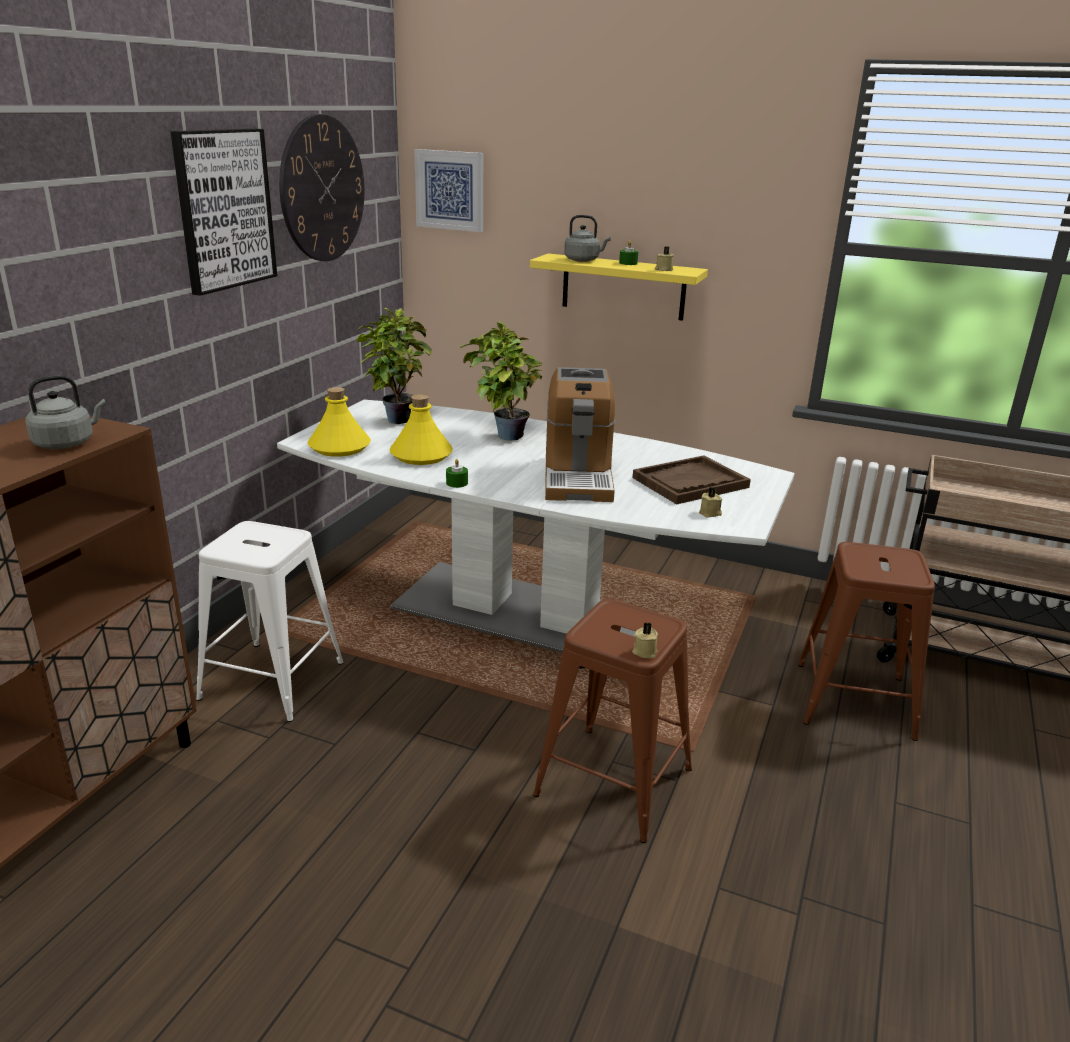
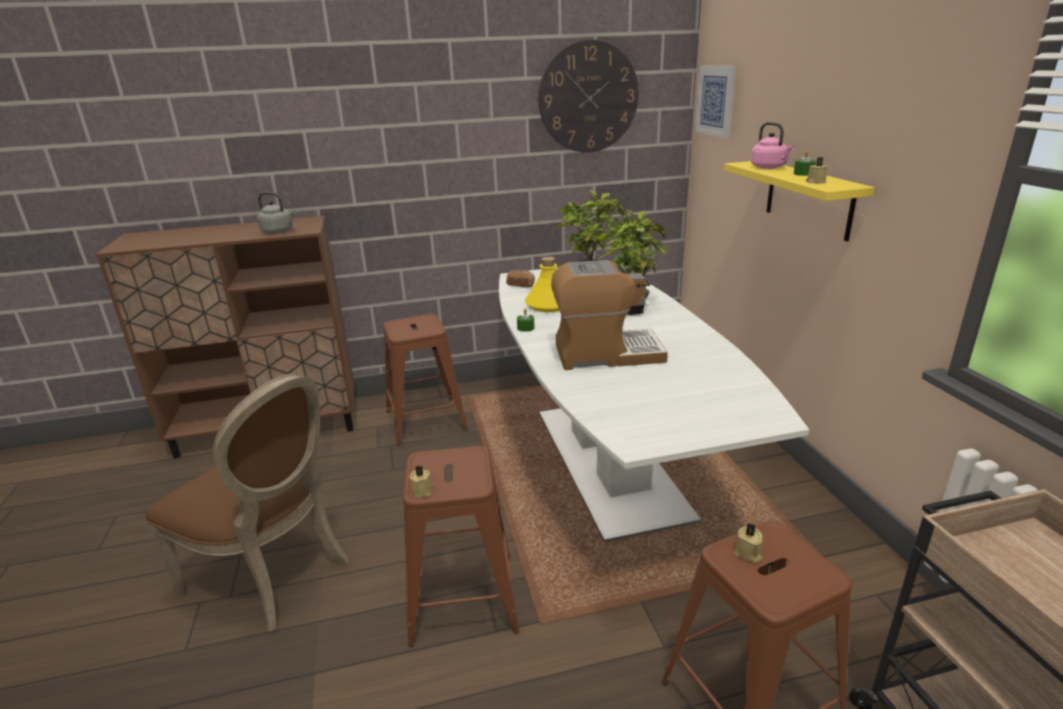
camera: 55 degrees right, 0 degrees up
(224, 209) = (480, 108): picture -> none
(273, 680) = (426, 421): white stool -> brown stool
(340, 447) = (521, 285): yellow bottle -> bread
(417, 913) = (274, 575): none -> brown chair
(577, 477) = (606, 354): coffee machine -> coffee machine turned 150 degrees counterclockwise
(583, 260) = (769, 167): grey kettle -> pink kettle
(690, 483) = (680, 393): brown tray -> none
(710, 513) = (633, 421): beige candle -> beige candle (748, 553)

